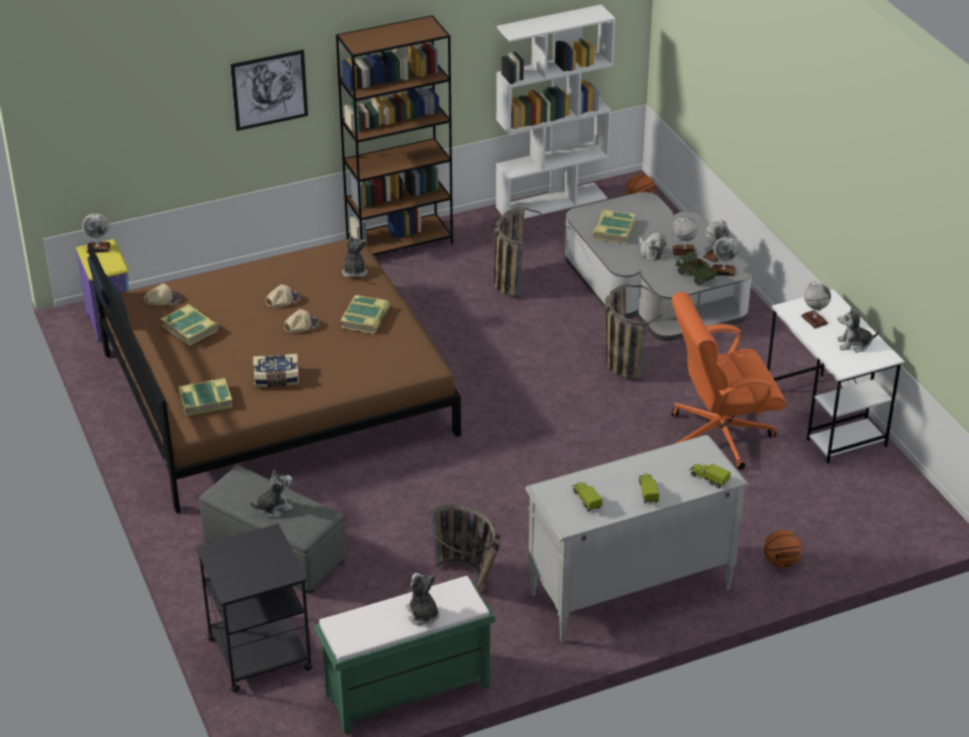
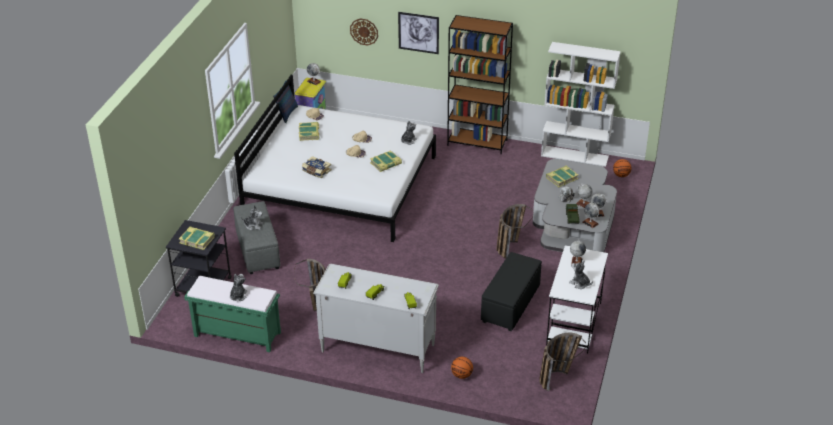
camera: 40 degrees right, 0 degrees up
(169, 123) = (364, 31): none -> wall clock
(205, 400) = (277, 166): book -> book (197, 240)
(276, 392) = (341, 184): brown bed -> white bed
(512, 278) = (508, 183): basket -> basket (557, 376)
(720, 435) = (510, 304): orange office chair -> black ottoman

